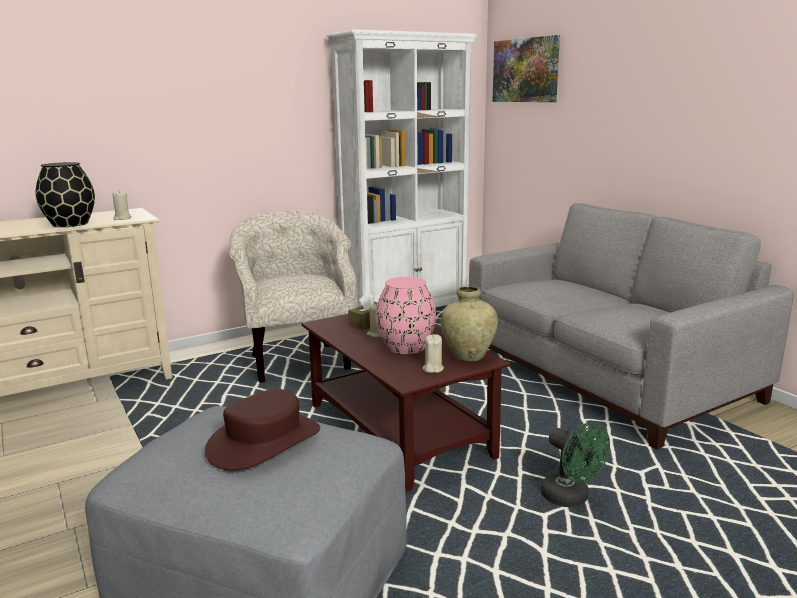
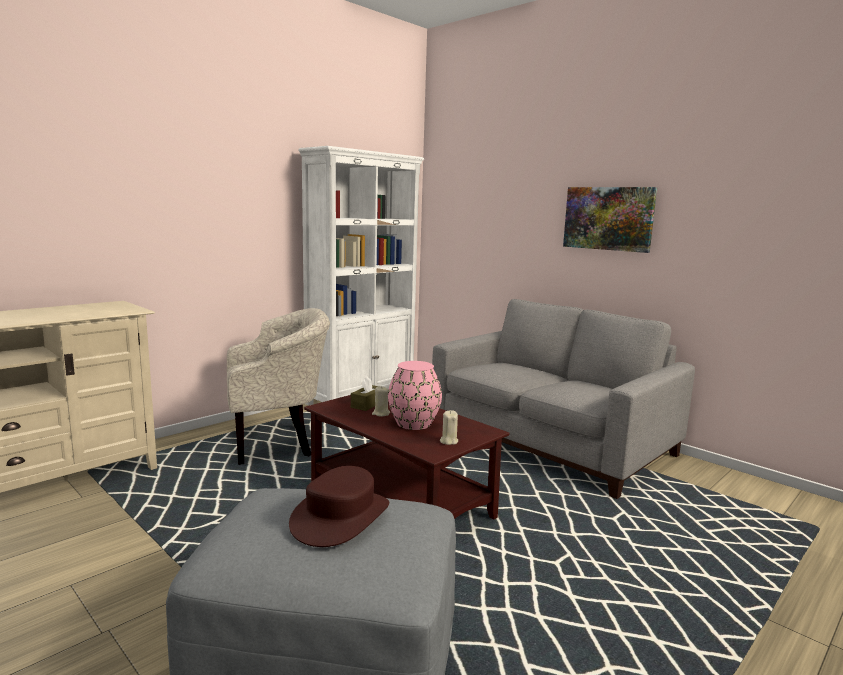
camera: 15 degrees left, 5 degrees down
(71, 224) = (61, 315): black vase -> none
(122, 218) = (113, 310): beige candle -> none
(297, 360) = (278, 444): beige armchair -> beige armchair turned 105 degrees clockwise
(468, 356) = (471, 428): beige vase -> none
(526, 70) = (460, 189): picture -> picture (608, 218)
(571, 498) = (570, 546): green fan -> none

